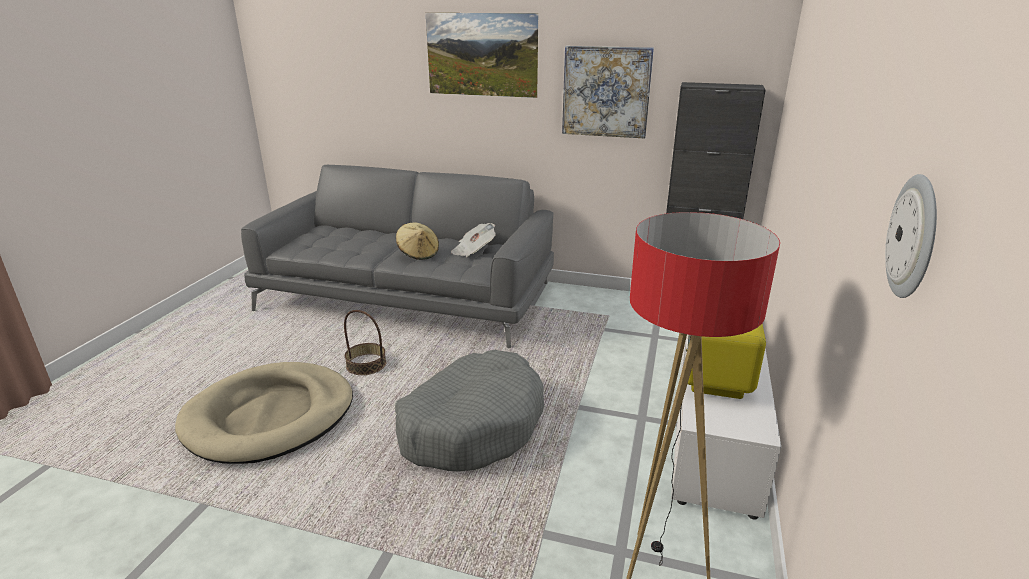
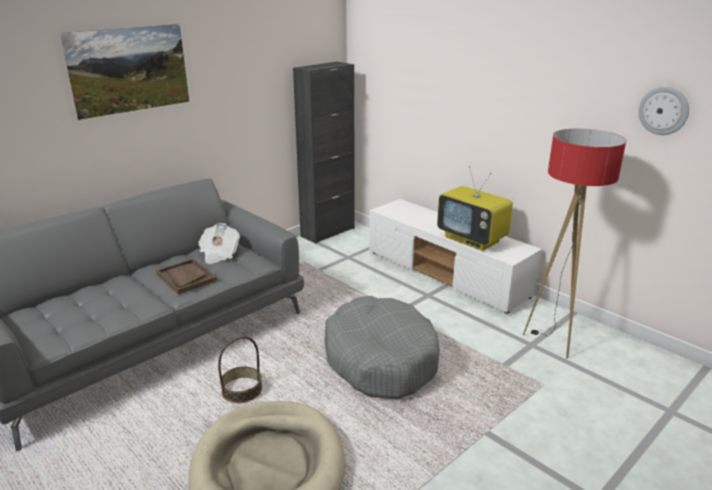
camera: 60 degrees left, 0 degrees up
(418, 254) = (186, 277): beige hat -> brown tray
(606, 92) = (243, 85): picture -> none

